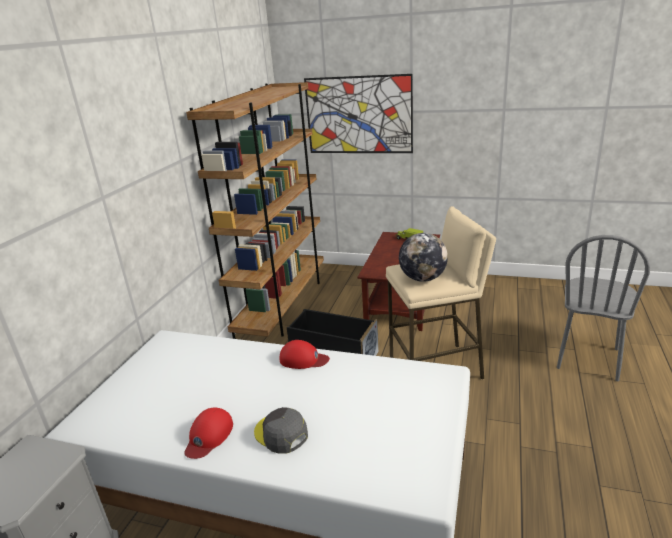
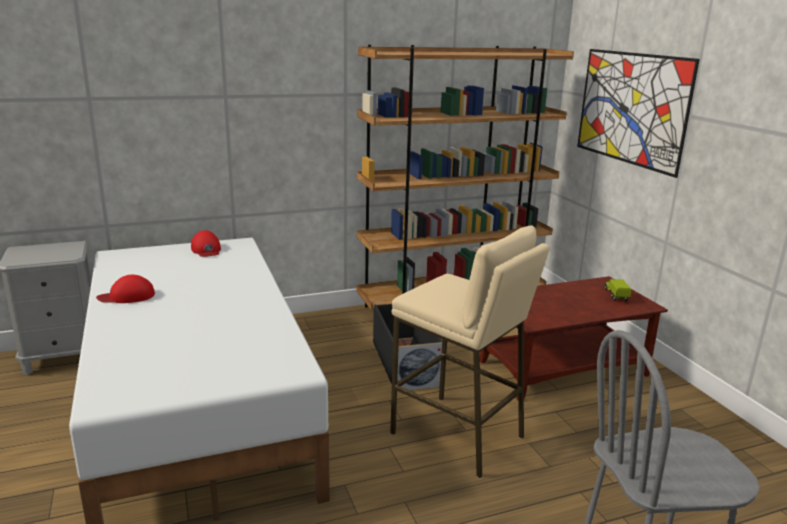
camera: 50 degrees right, 5 degrees down
(281, 434) = (146, 320): grey cap -> none
(303, 359) = (260, 298): red cap -> red cap (206, 250)
(422, 278) = (436, 293): globe -> none

